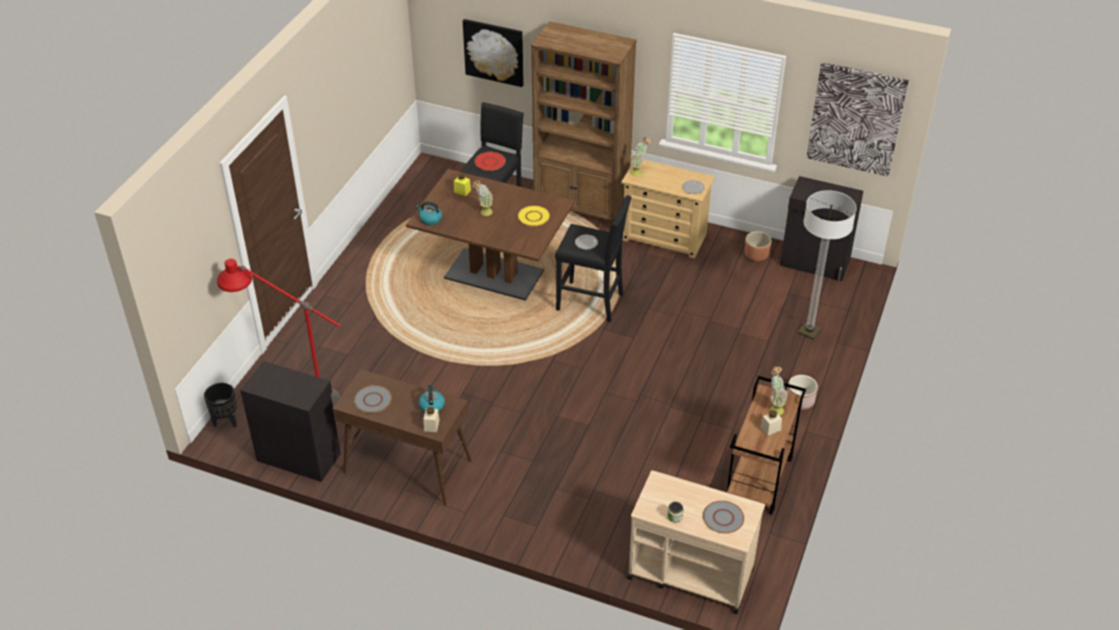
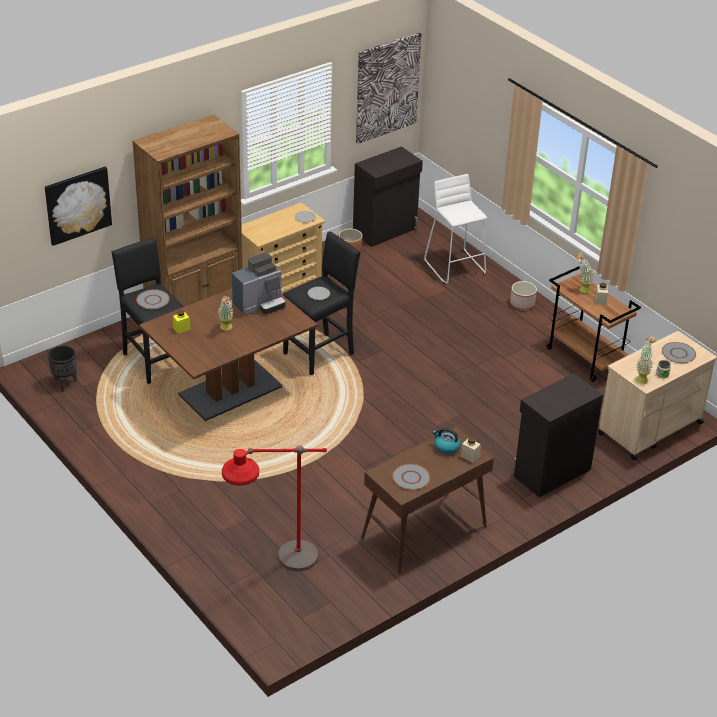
camera: 60 degrees left, 5 degrees down
(226, 421) = (265, 630): black planter -> black planter (64, 383)
(299, 456) = (354, 595): black cabinet -> black cabinet (551, 472)
(430, 219) = (202, 360): kettle -> none
(490, 162) = (153, 300): red plate -> grey plate
(534, 216) = (260, 305): yellow plate -> coffee machine
(639, 172) = (256, 233): potted plant -> potted plant (642, 377)
(809, 331) = (455, 267): floor lamp -> white stool

